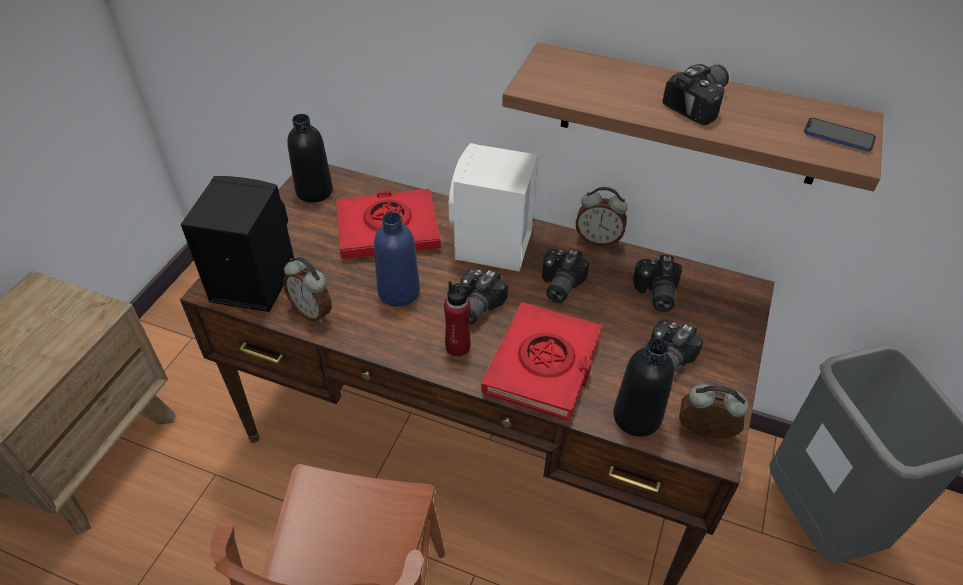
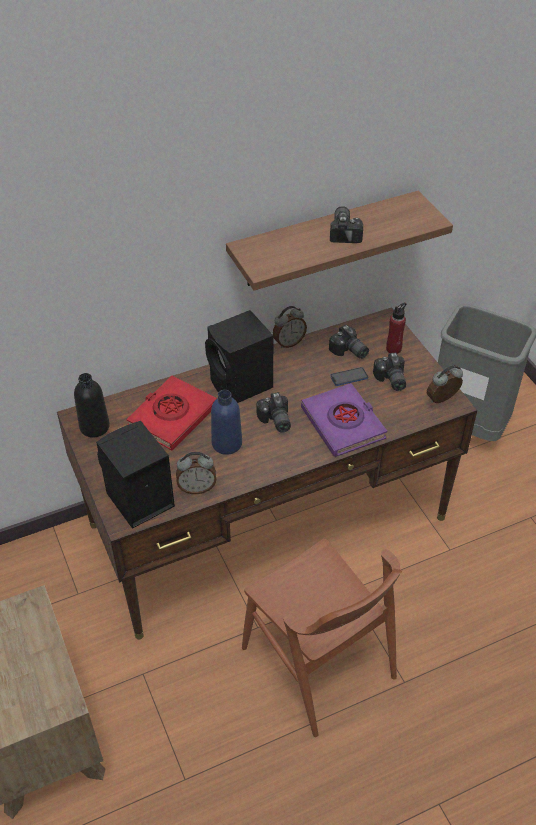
camera: 45 degrees left, 0 degrees up
(458, 347) = (294, 446): red bottle -> red bottle (393, 349)
(491, 247) = (242, 385): white speaker -> black speaker
(543, 365) = (343, 424): red book -> purple book
(558, 285) = (300, 380): camera -> none
(637, 417) = (409, 414): black bottle -> none
(838, 136) = (416, 214): phone -> phone (349, 377)

